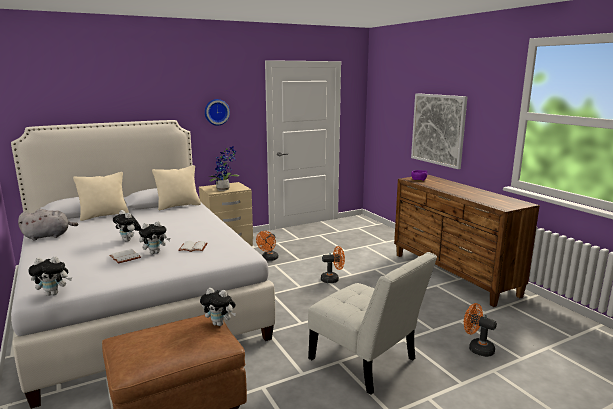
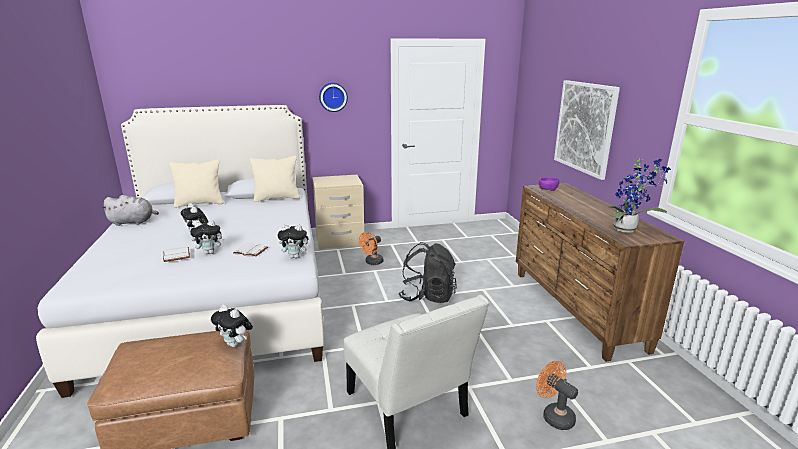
camera: 15 degrees right, 5 degrees up
(53, 293) = (83, 289): plush toy -> plush toy (296, 257)
(224, 189) = (335, 183): potted plant -> potted plant (627, 230)
(332, 279) = (427, 296): orange fan -> black backpack

